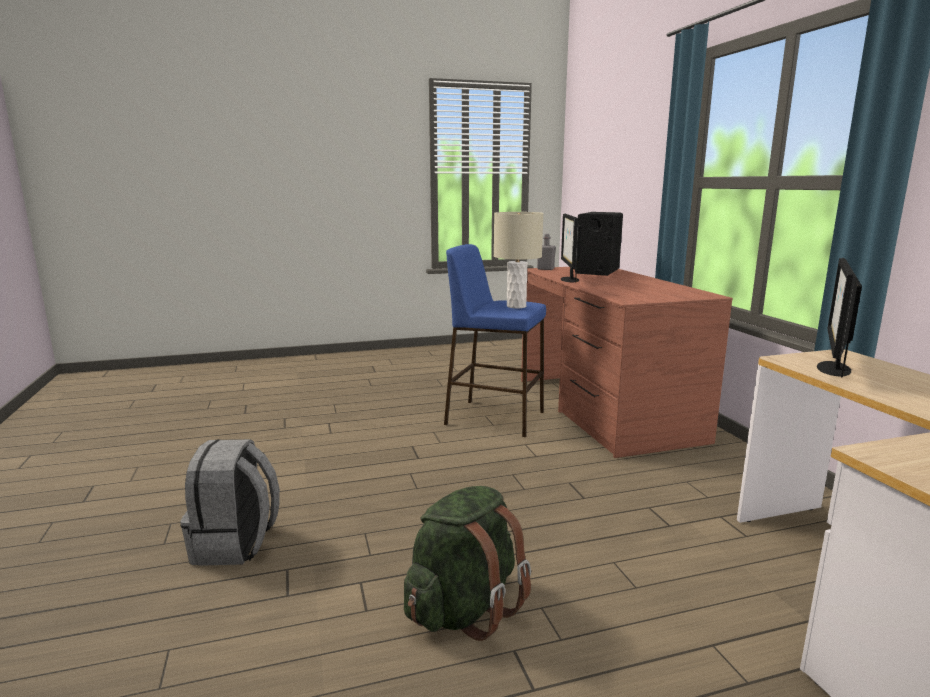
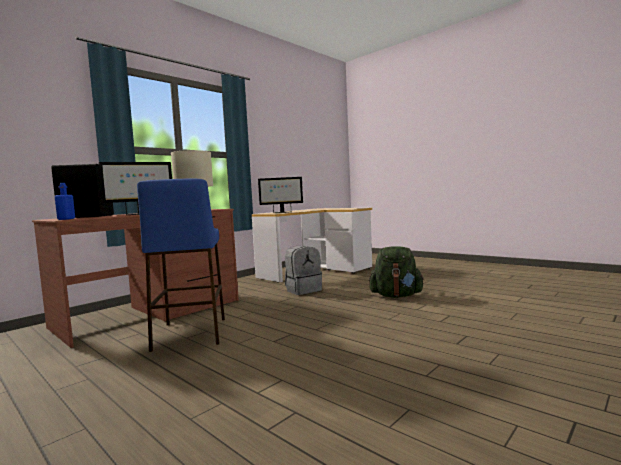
camera: 120 degrees left, 10 degrees down
(236, 545) = (455, 337): grey backpack -> grey backpack (303, 290)
(545, 269) = (66, 219): grey bottle -> blue bottle

